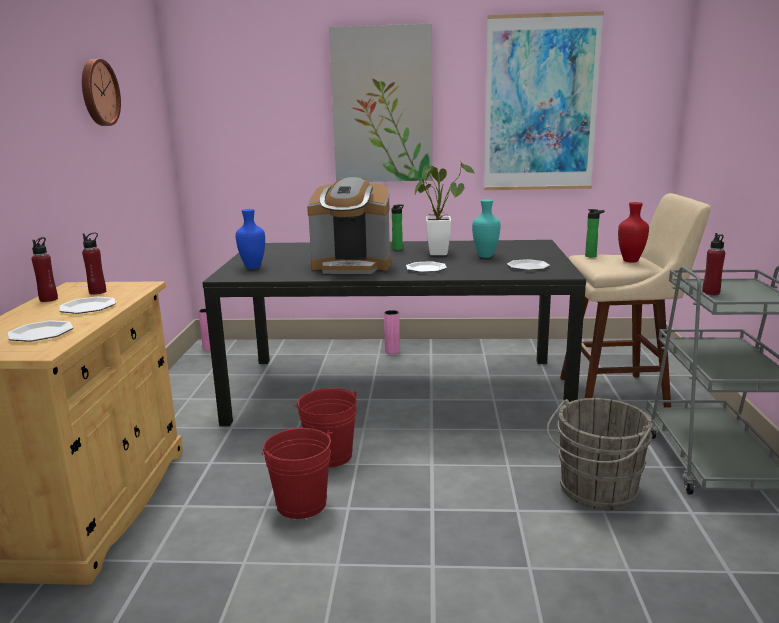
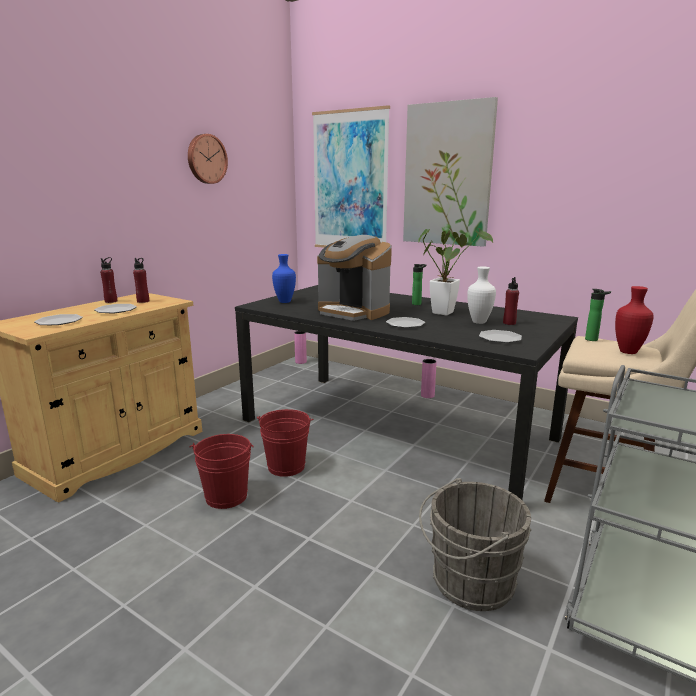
camera: 30 degrees right, 0 degrees up
(485, 256) = (478, 322): turquoise vase -> white vase
(540, 104) = (602, 176): picture -> picture (350, 182)
(710, 293) = (649, 403): red bottle -> red bottle (509, 323)

